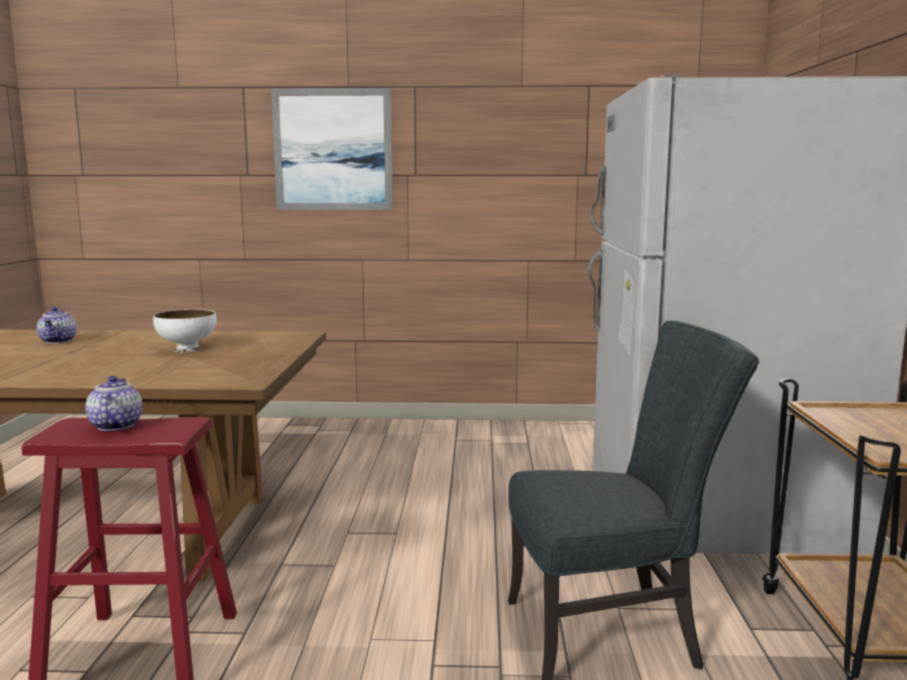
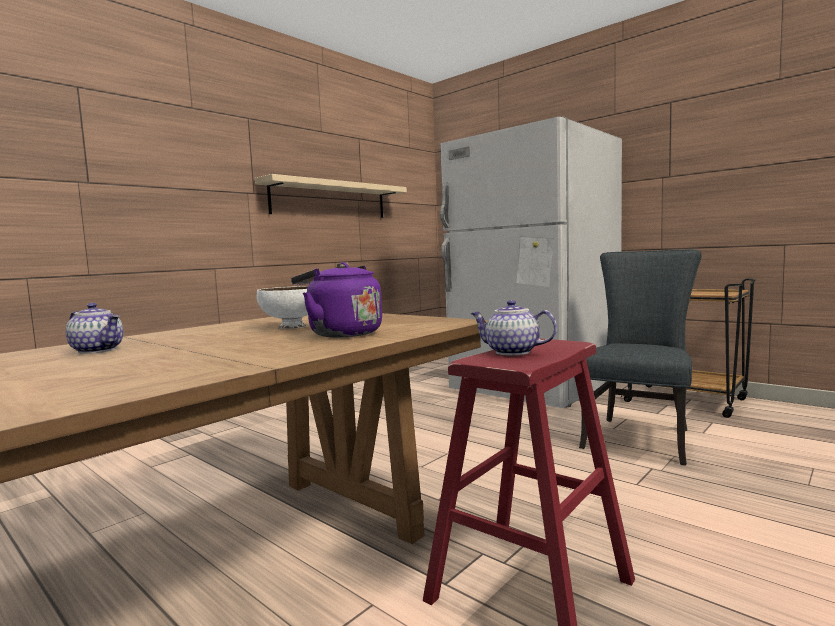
camera: 50 degrees left, 5 degrees down
(148, 368) = (341, 334): none -> purple kettle
(333, 150) = (182, 164): picture -> none
(526, 178) = (330, 200): none -> beige shelf

